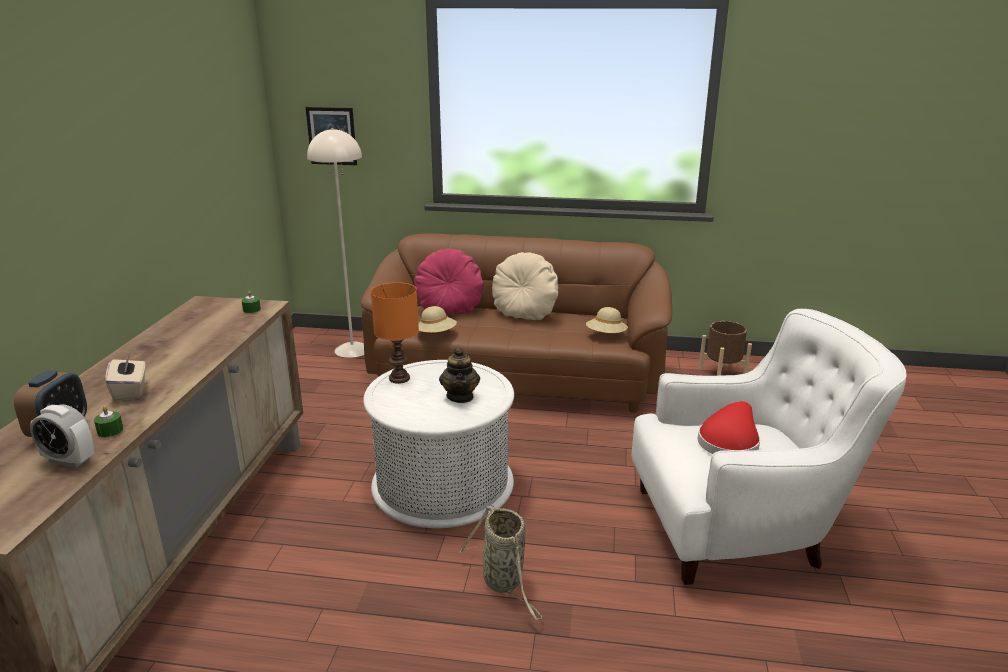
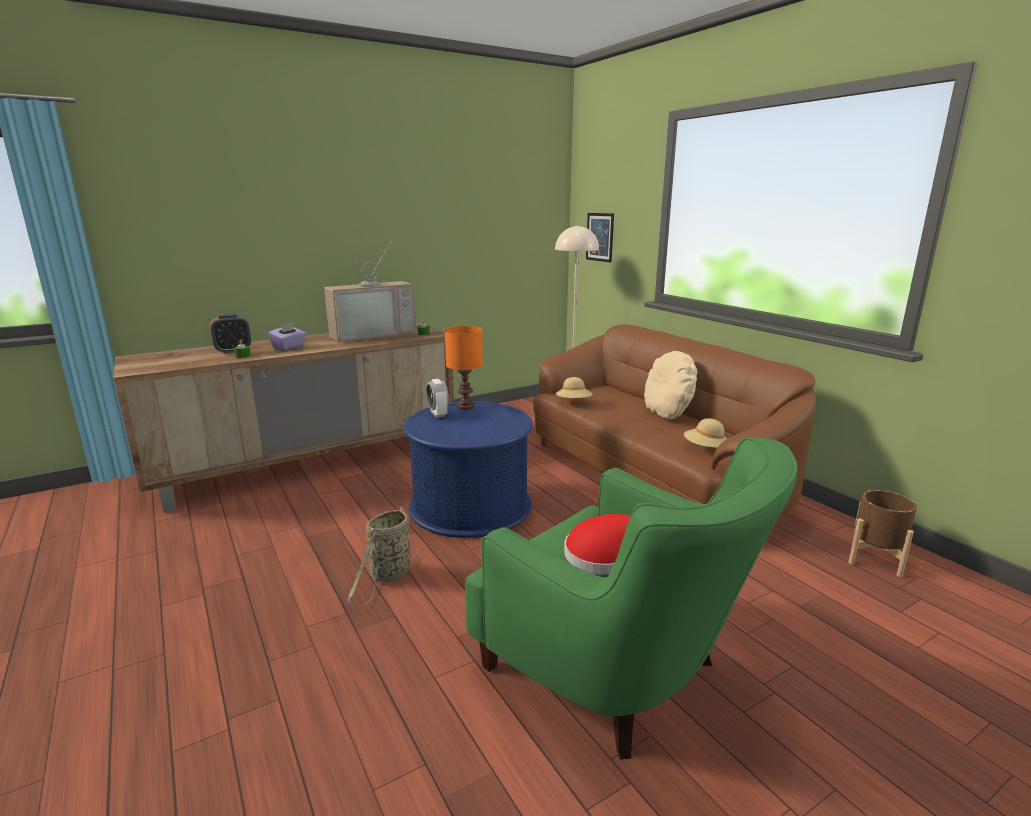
camera: 50 degrees right, 5 degrees down
(69, 460) = (205, 360): alarm clock -> alarm clock (438, 414)
(130, 391) = (289, 347): beige tissue box -> purple tissue box
(182, 331) = (372, 333): none -> television
(443, 483) = (470, 506): white coffee table -> blue coffee table
(450, 311) = (617, 394): pink pillow -> none
(460, 396) = (472, 429): teapot -> none
(742, 527) = (617, 672): white armchair -> green armchair

